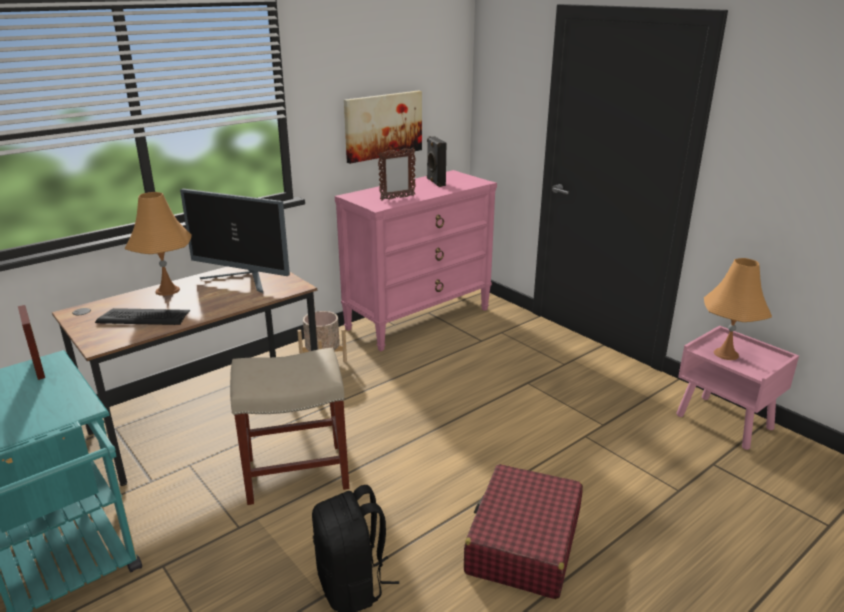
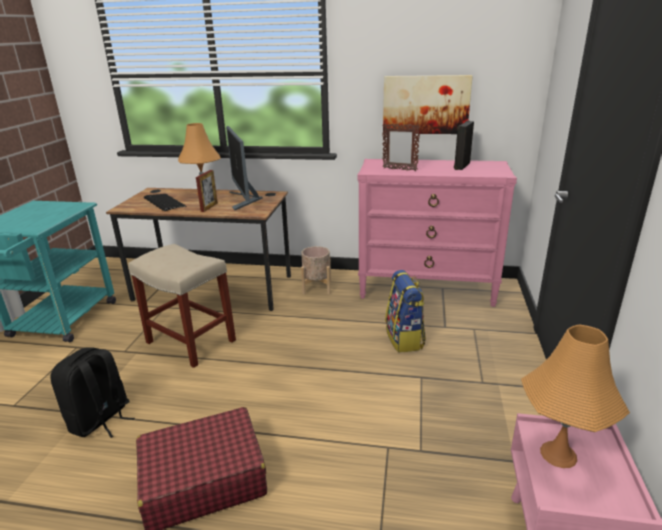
camera: 50 degrees right, 0 degrees up
(39, 368) = (70, 206): picture frame -> picture frame (209, 207)
(471, 364) = (405, 339): none -> backpack

